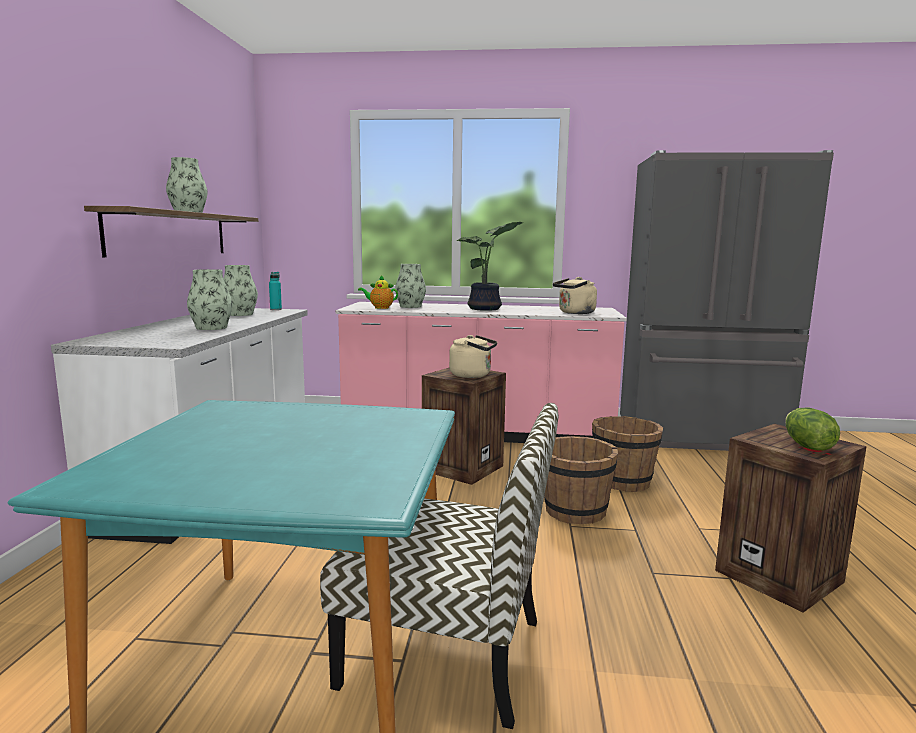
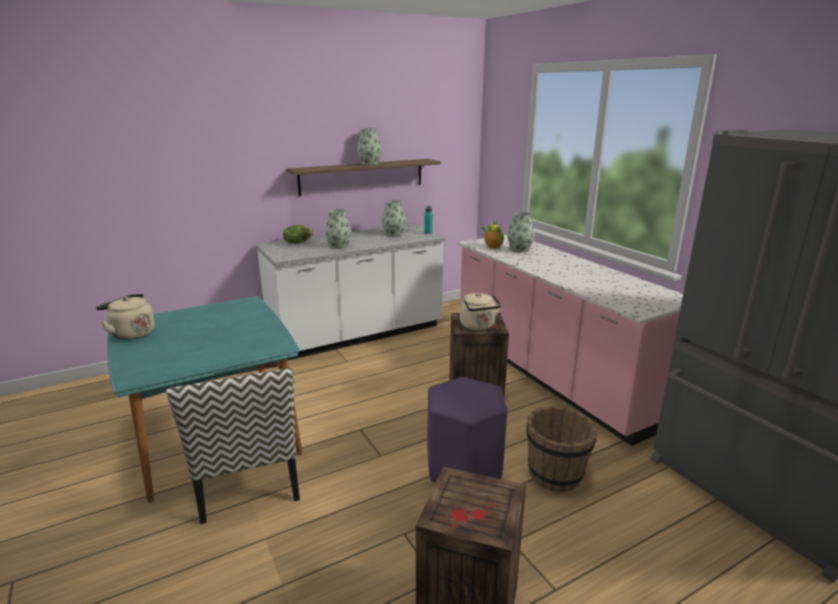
camera: 55 degrees right, 10 degrees up
(486, 309) = (563, 268): potted plant -> none
(574, 511) = (463, 467): brown bucket -> purple stool
(575, 313) = (617, 297): beige kettle -> beige kettle (131, 333)
(806, 446) = (463, 510): lettuce -> lettuce (298, 242)

